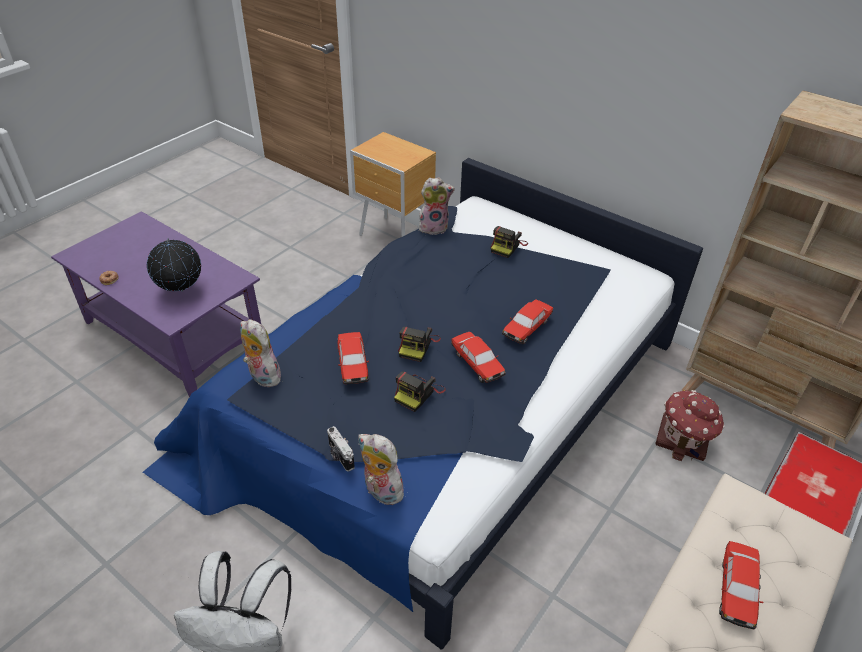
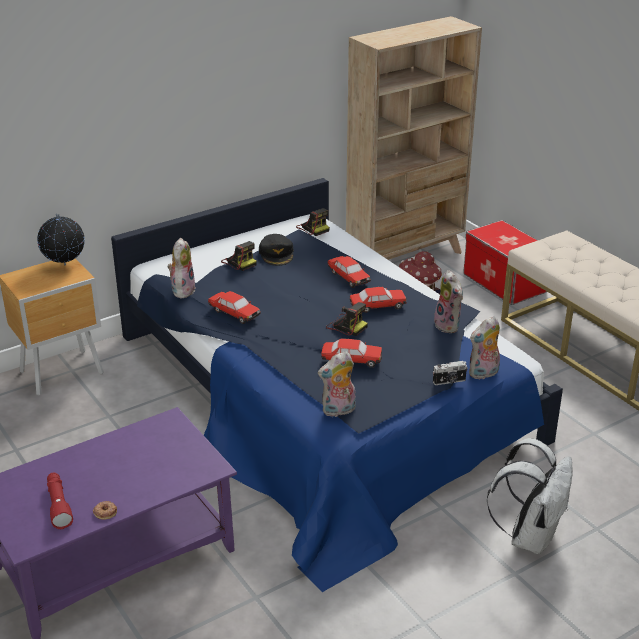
camera: 70 degrees left, 10 degrees down
(117, 255) = (58, 505): none -> red flashlight
(181, 291) = (166, 459): globe -> globe (64, 265)
(418, 393) = (399, 336): camera -> camera (313, 228)
(465, 435) = (449, 326): none -> plush toy
(544, 267) = (277, 254): none -> black cap
(736, 589) = (592, 270): toy car -> toy car (234, 313)

